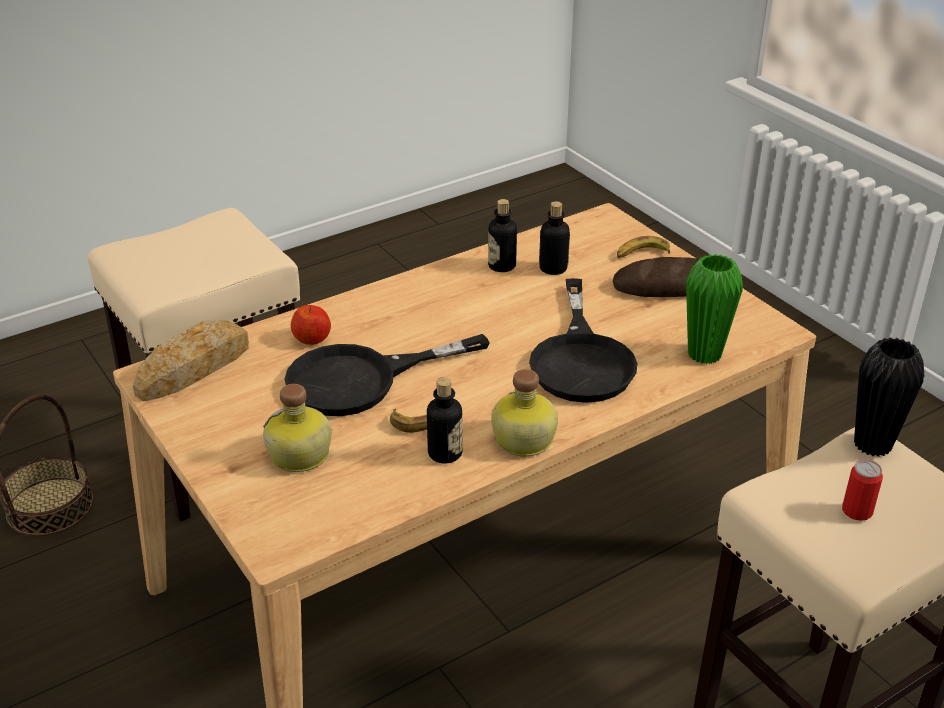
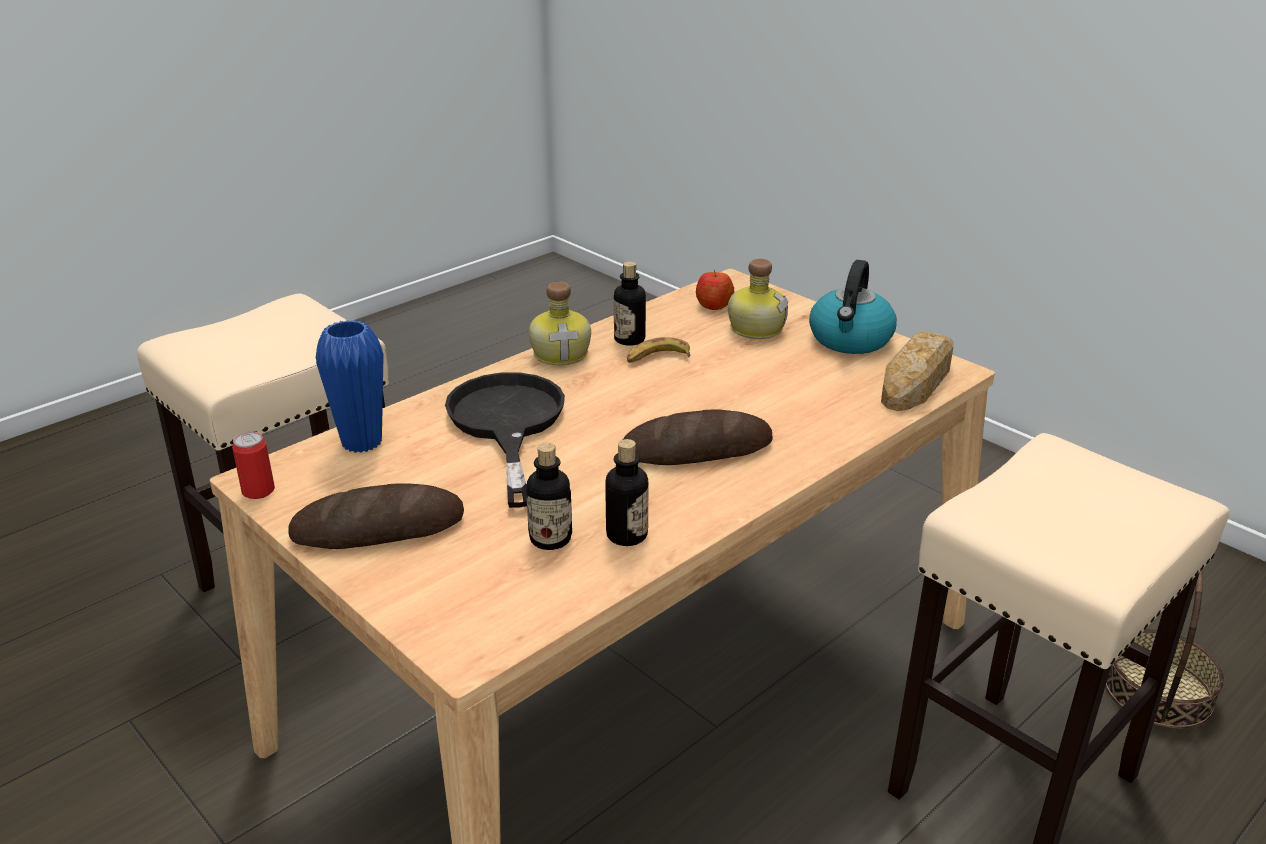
camera: 170 degrees right, 5 degrees down
(211, 426) = (850, 340): none -> kettle
(312, 338) = (819, 417): apple -> apple (713, 305)
(362, 380) = (738, 385): black frying pan -> none
(428, 321) = (696, 448): none -> bread
(641, 254) = (412, 579): banana -> none
(704, 354) = (362, 442): green vase -> blue vase
(857, 511) = (272, 337): can -> can (258, 491)
(872, 445) = (224, 376): black vase -> none

